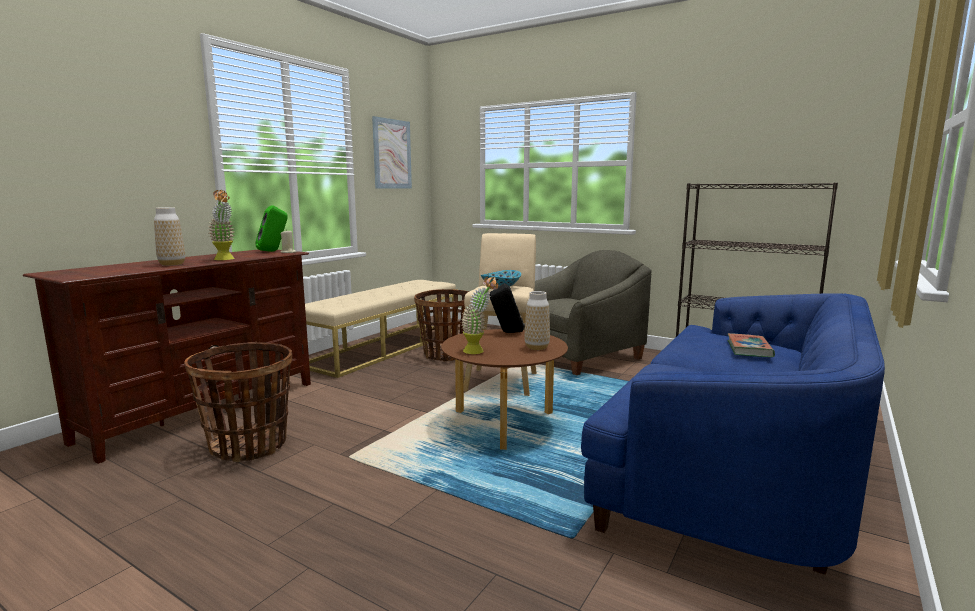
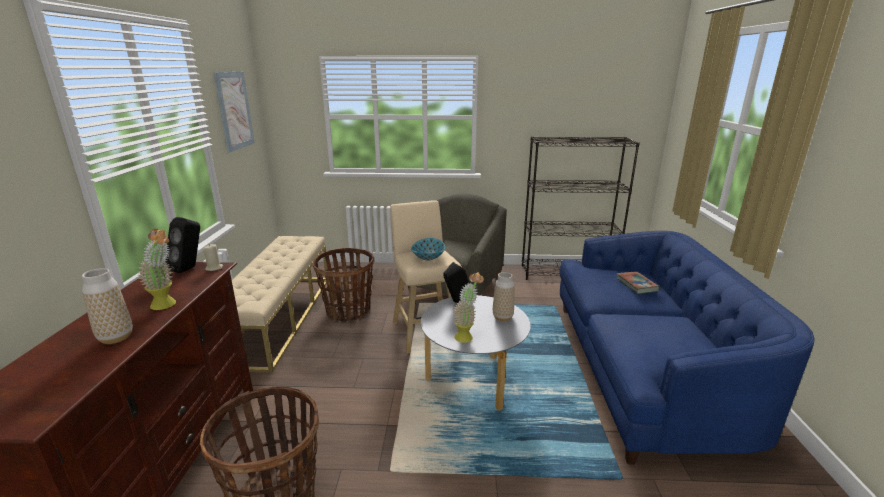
camera: 30 degrees left, 10 degrees up
(273, 251) = (190, 268): green speaker -> black speaker
(503, 424) = (473, 381): brown coffee table -> grey coffee table

